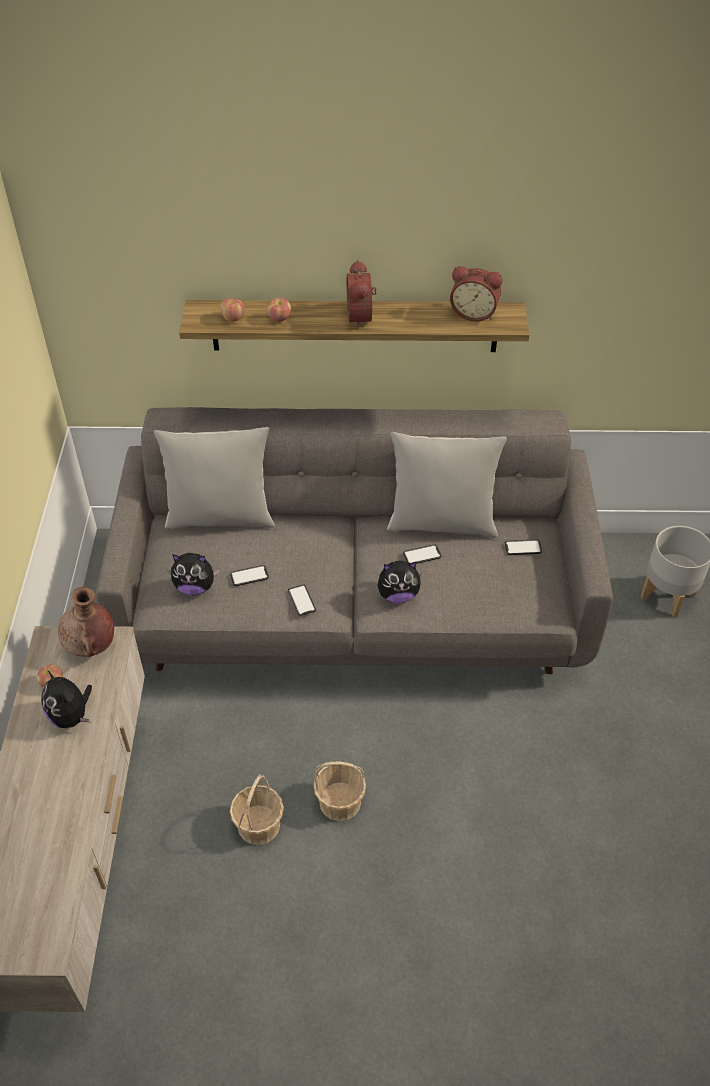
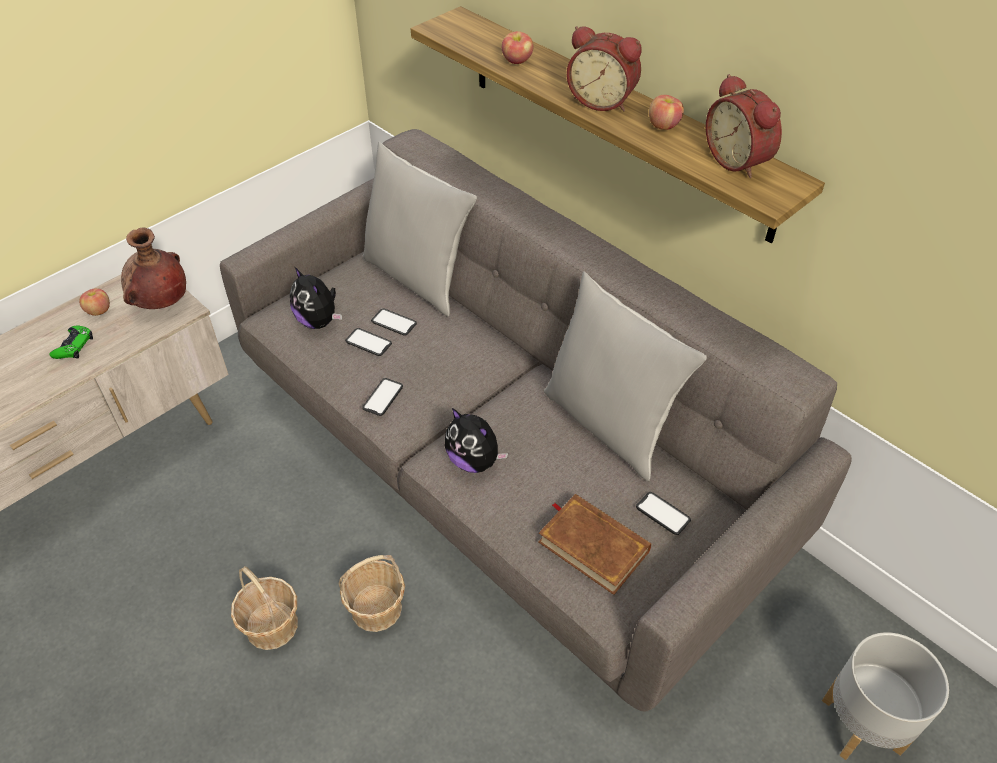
camera: 45 degrees right, 0 degrees up
(71, 716) = (73, 346): plush toy -> green game controller
(233, 318) = (474, 40): apple -> apple (663, 126)
(259, 825) = (191, 583): basket -> basket (377, 608)
(362, 317) = (602, 100): alarm clock -> alarm clock turned 105 degrees counterclockwise
(422, 555) = (544, 440): phone -> phone (394, 322)
(511, 588) = (593, 546): none -> brown book

